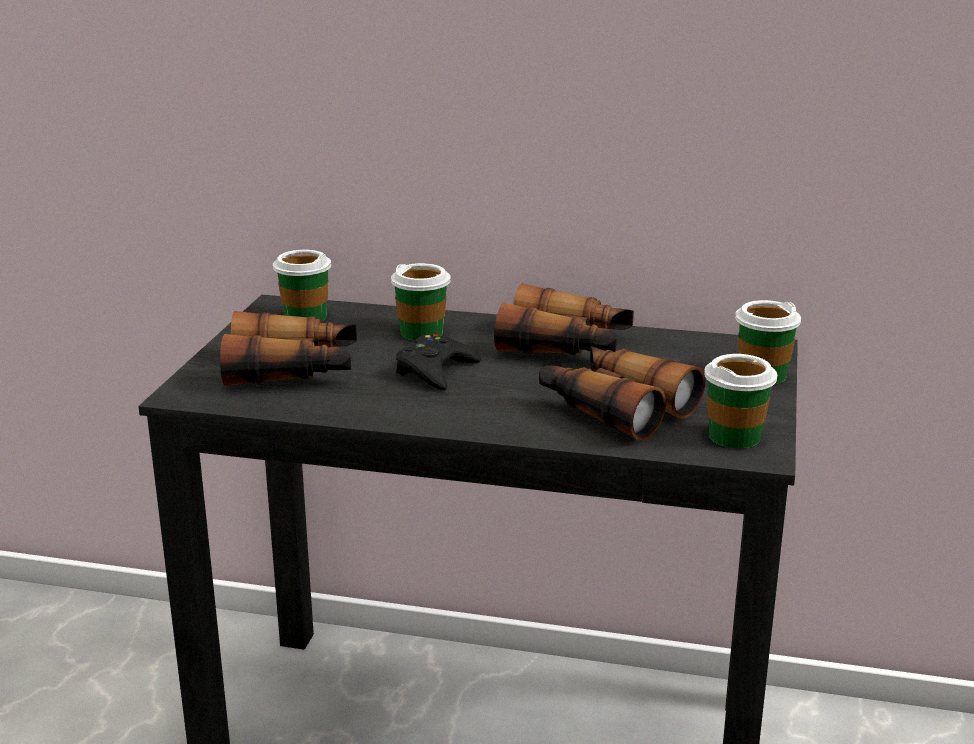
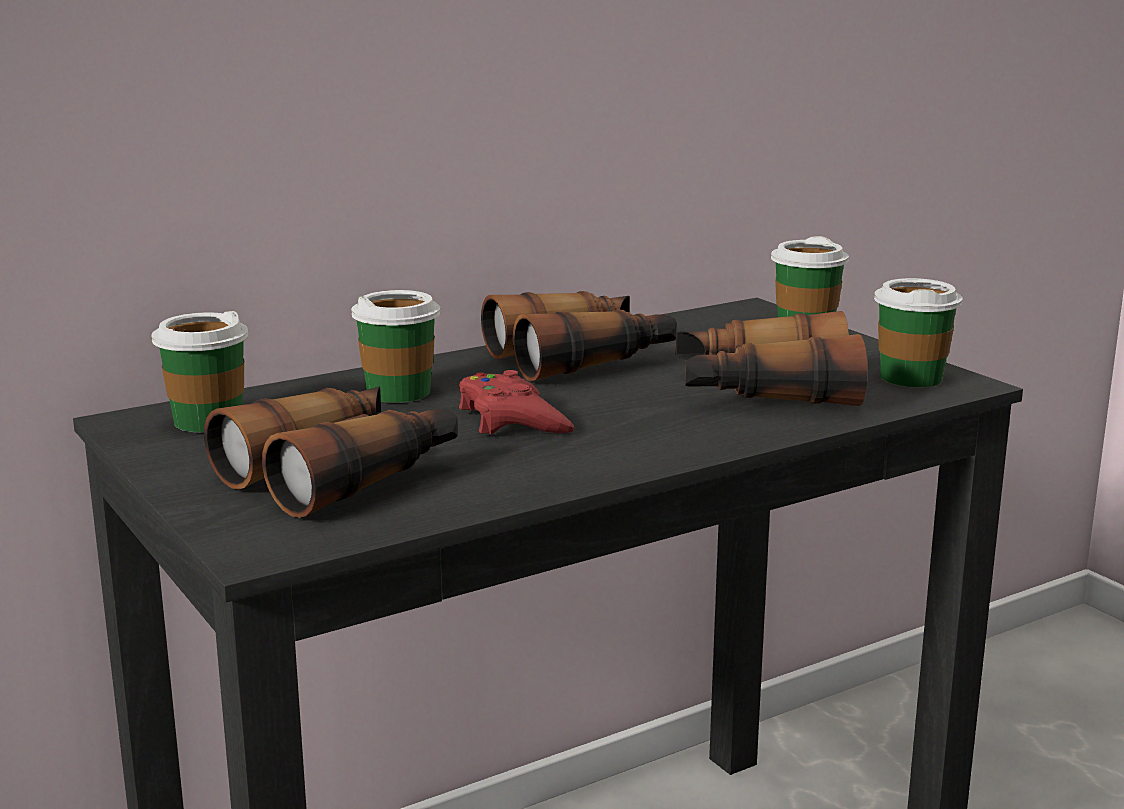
camera: 45 degrees left, 5 degrees down
(435, 371) = (512, 419): black game controller -> red game controller

